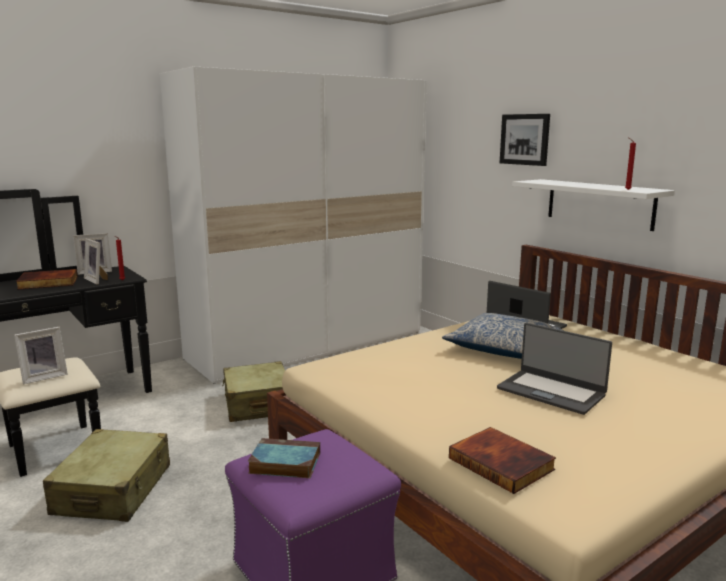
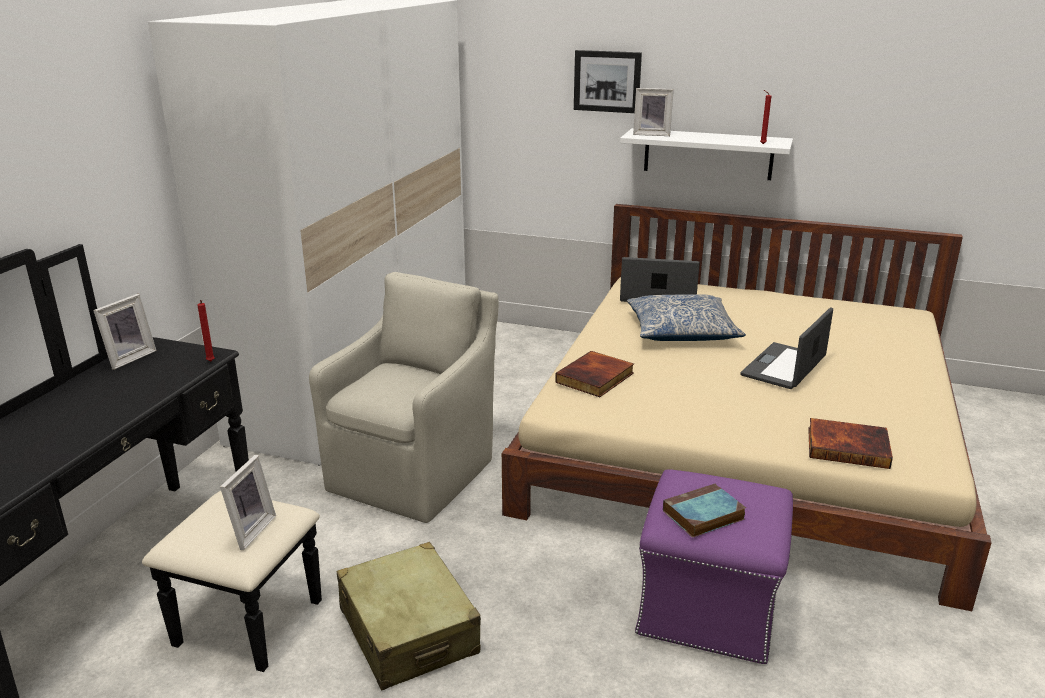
camera: 35 degrees left, 10 degrees up
(48, 283) = (102, 396): book -> book (596, 378)
(97, 280) = (172, 371): picture frame -> picture frame (652, 134)
(257, 404) = (415, 472): beige suitcase -> beige armchair
(551, 391) = (785, 367): laptop -> laptop turned 120 degrees clockwise

